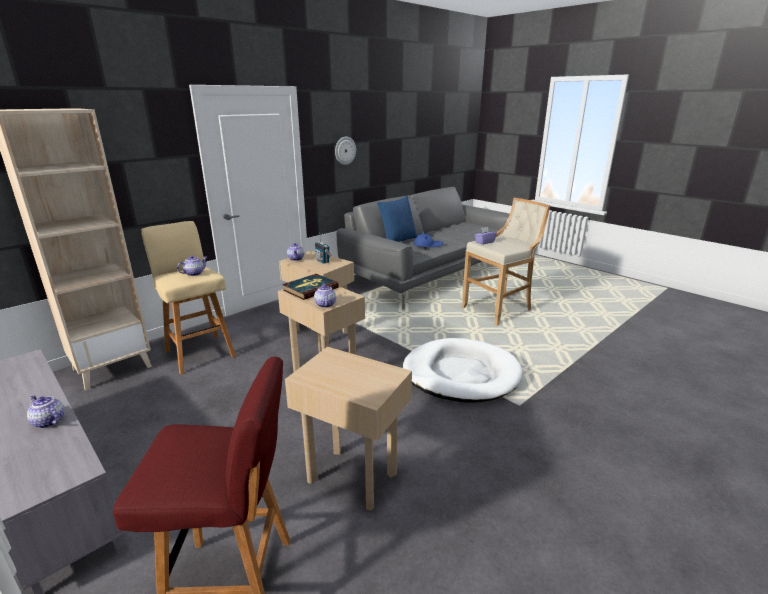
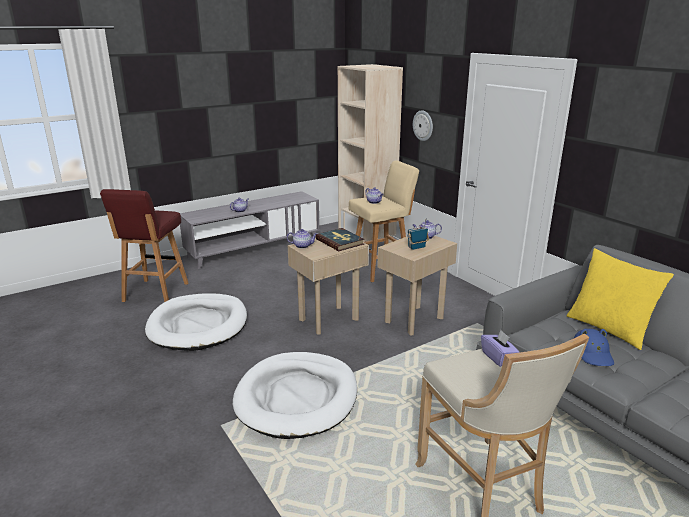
camera: 100 degrees right, 0 degrees up
(345, 150) = (634, 161): wall clock -> wall clock (423, 125)
(352, 476) = (198, 325): beige side table -> white dog bed
(397, 240) = (609, 328): blue pillow -> yellow pillow

